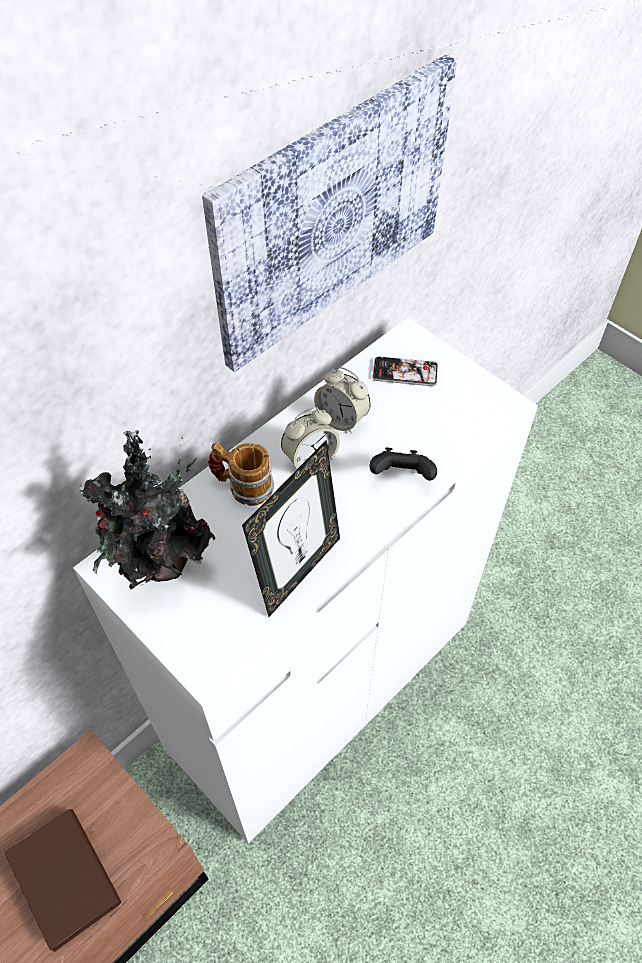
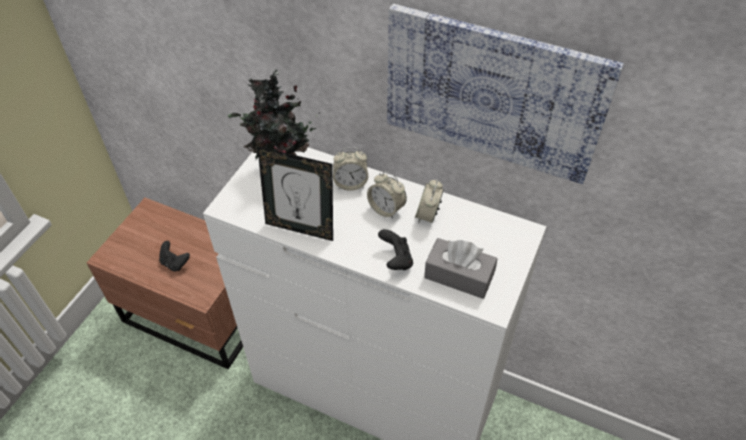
camera: 70 degrees right, 5 degrees down
(65, 878) = (175, 263): brown book -> black game controller
(243, 486) = (350, 183): mug -> alarm clock
(405, 372) = (489, 238): phone -> none
(450, 421) = (459, 276): none -> grey tissue box

